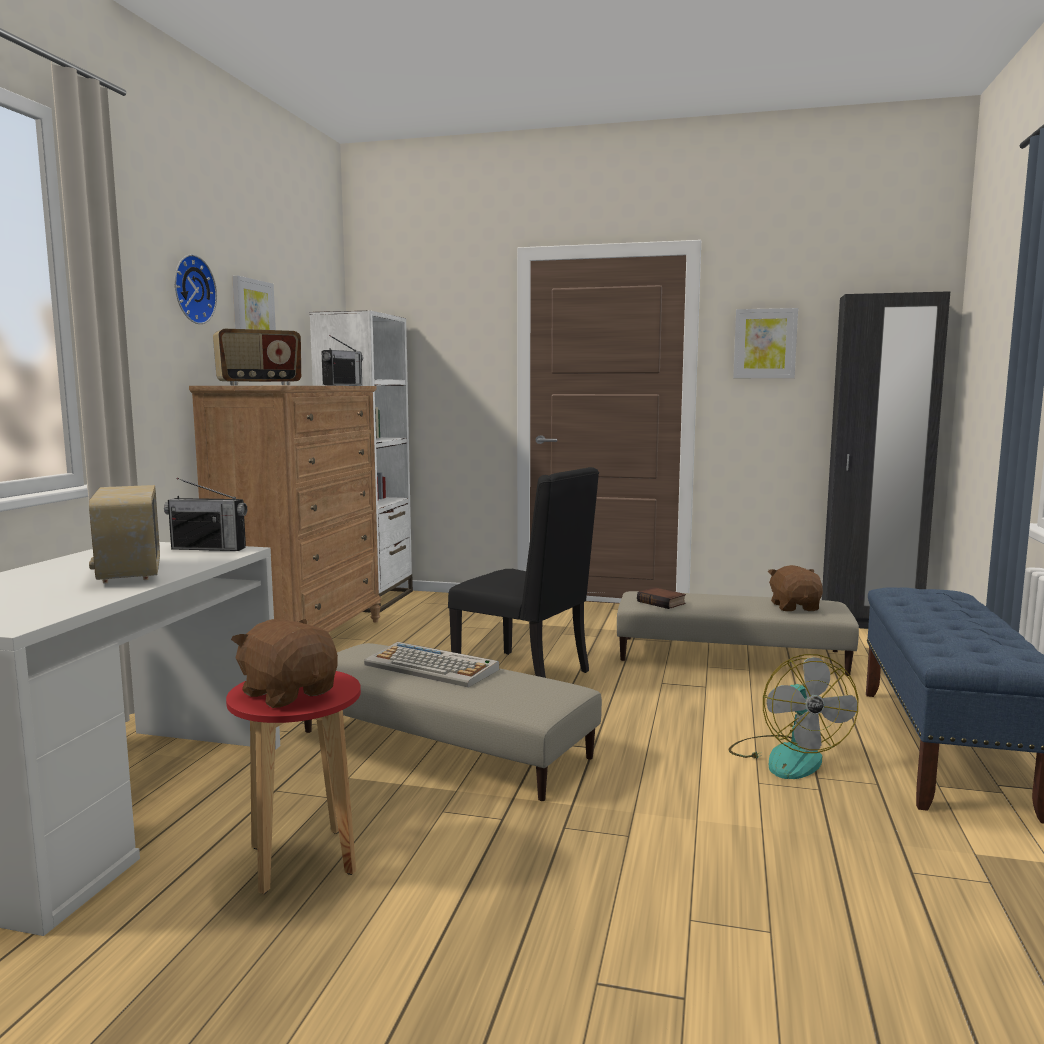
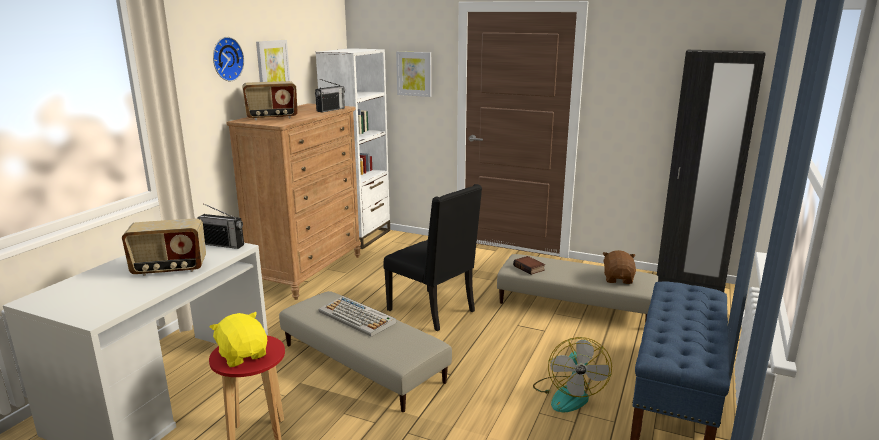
camera: 10 degrees right, 10 degrees up
(128, 572) = (169, 269): radio -> radio turned 90 degrees counterclockwise
(289, 693) = (243, 355): brown plush toy -> yellow plush toy
(765, 343) = (630, 80): picture -> picture (414, 73)

